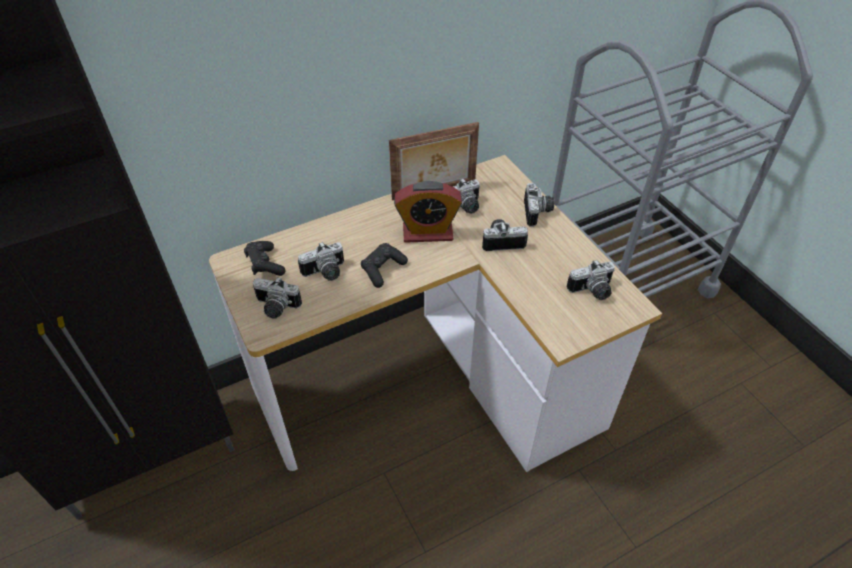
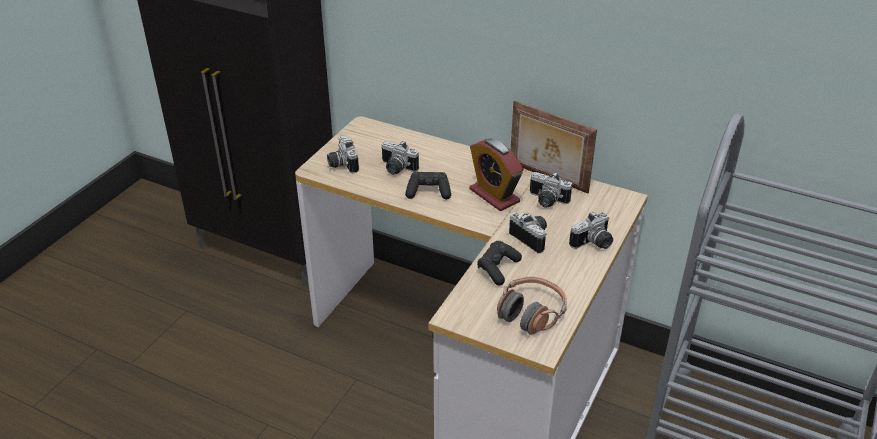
camera: 55 degrees right, 10 degrees down
(265, 265) = (375, 140): black game controller -> black game controller (498, 268)
(592, 291) = (531, 313): camera -> headphones

